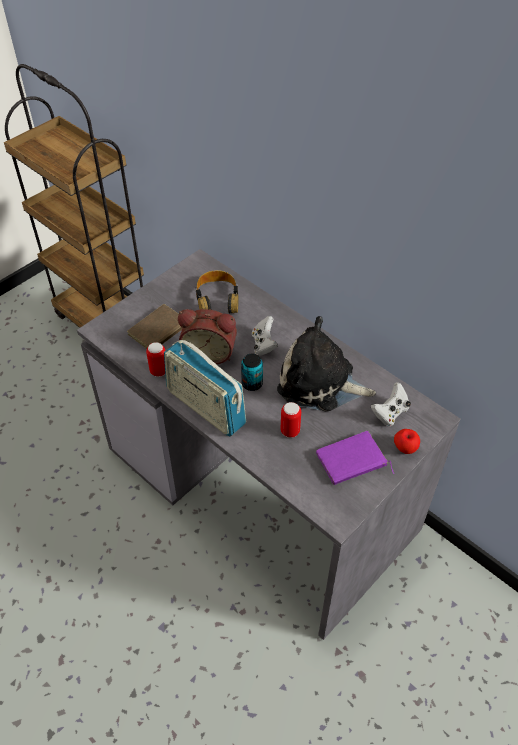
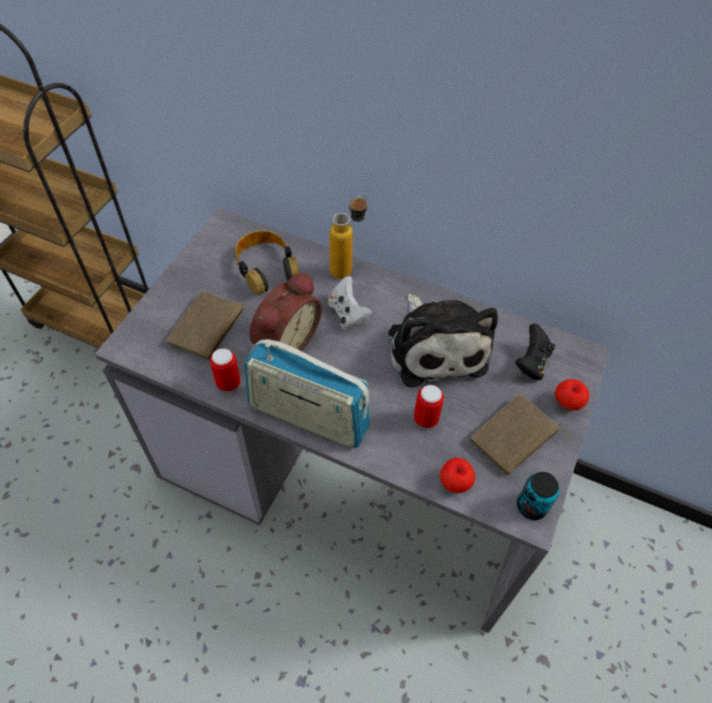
camera: 20 degrees left, 5 degrees up
(210, 352) = (285, 341): alarm clock -> alarm clock turned 45 degrees counterclockwise
(252, 383) = (354, 369): can -> can (531, 506)
(278, 312) = (348, 267): none -> bottle
(292, 479) = (455, 482): none -> apple
(320, 383) = (436, 346): plush toy -> plush toy turned 105 degrees counterclockwise
(351, 462) = (515, 438): purple book -> brown book
(390, 413) = (531, 362): white game controller -> black game controller

